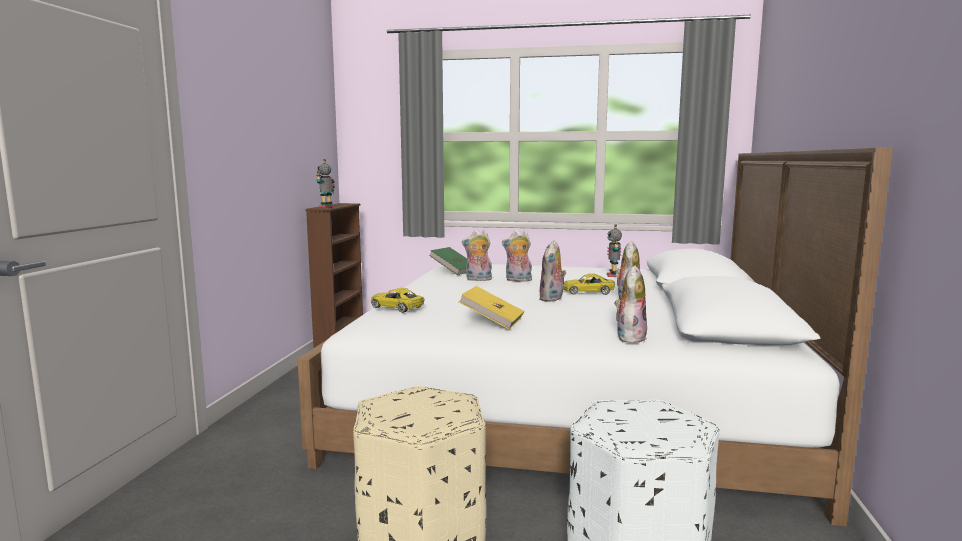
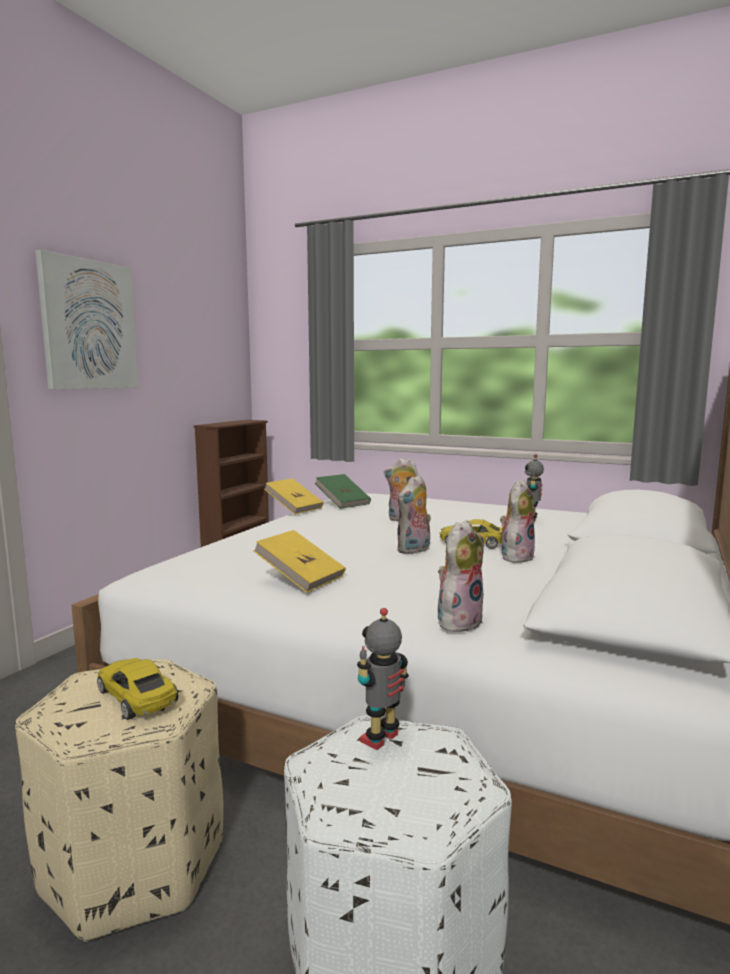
camera: 15 degrees right, 0 degrees up
(236, 118) = (88, 325): none -> picture
(326, 207) = (217, 424): toy robot -> toy robot (382, 739)
(397, 307) = (217, 548): yellow toy car -> yellow toy car (137, 697)
(417, 277) = (294, 508): none -> yellow book
(478, 280) = (356, 516): plush toy -> none

